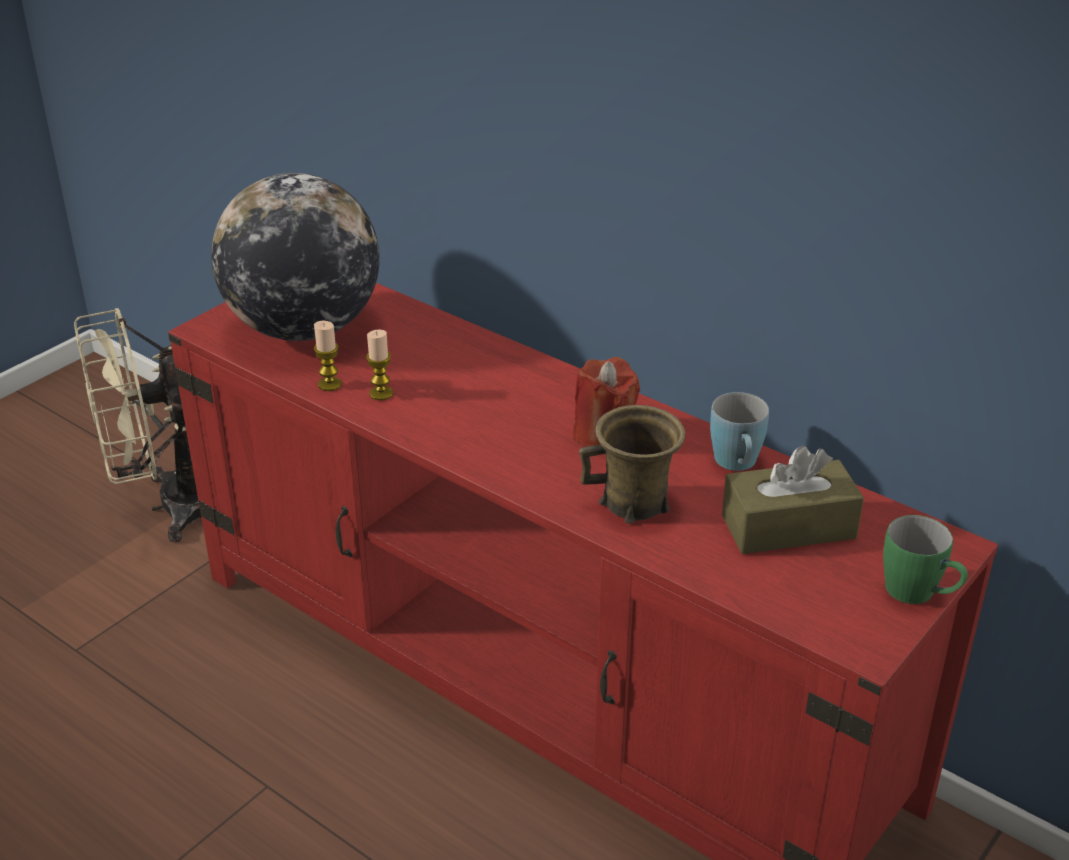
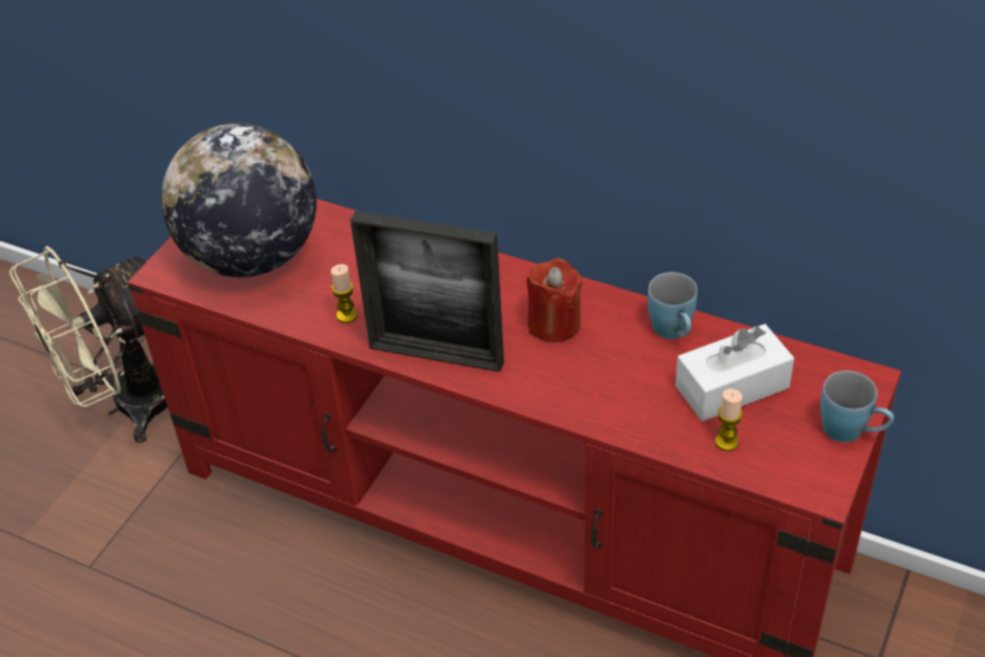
camera: 10 degrees left, 10 degrees up
(329, 384) = (297, 314): candle -> candle (726, 441)
(463, 444) = (436, 355): none -> picture frame
(635, 503) = (601, 388): brown mug -> none
(788, 527) = (732, 387): brown tissue box -> white tissue box
(919, 594) = (852, 432): green mug -> blue mug

